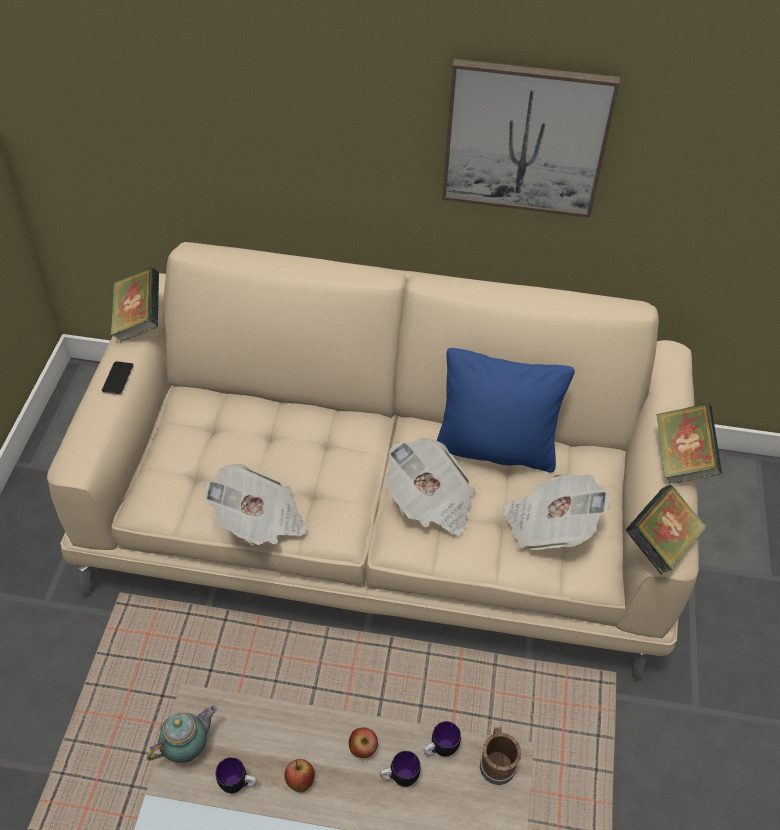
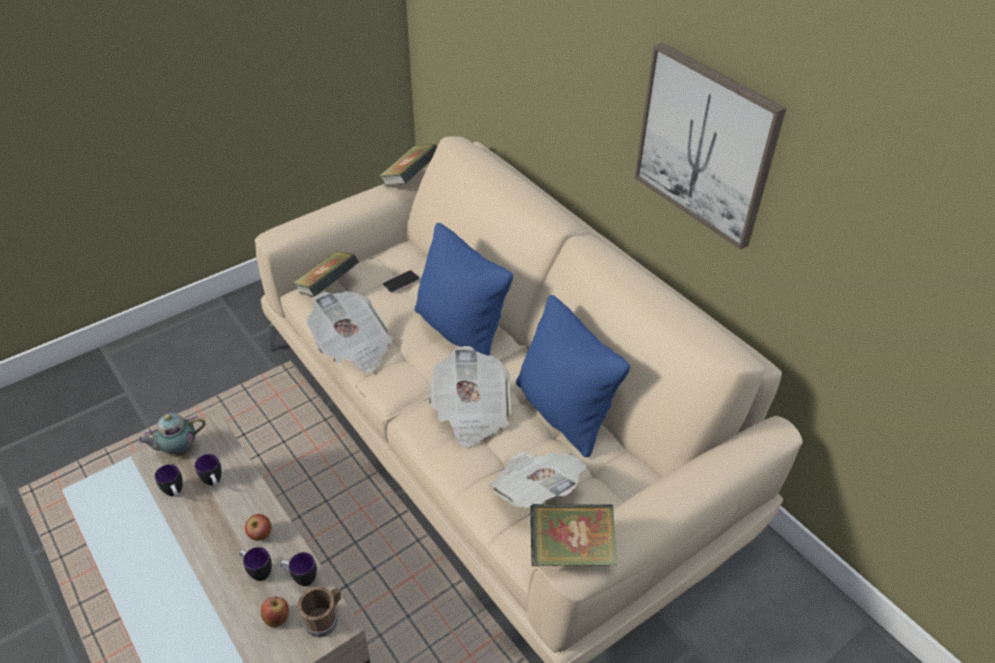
camera: 45 degrees right, 5 degrees down
(118, 378) = (356, 204): phone -> phone (401, 282)
(188, 748) = (178, 450): teapot -> teapot turned 150 degrees clockwise
(262, 745) = (214, 483): none -> mug
(300, 781) = (206, 521): apple -> apple (277, 618)
(333, 439) = (460, 331): none -> blue pillow
(682, 459) = (674, 508): book -> book (328, 288)

